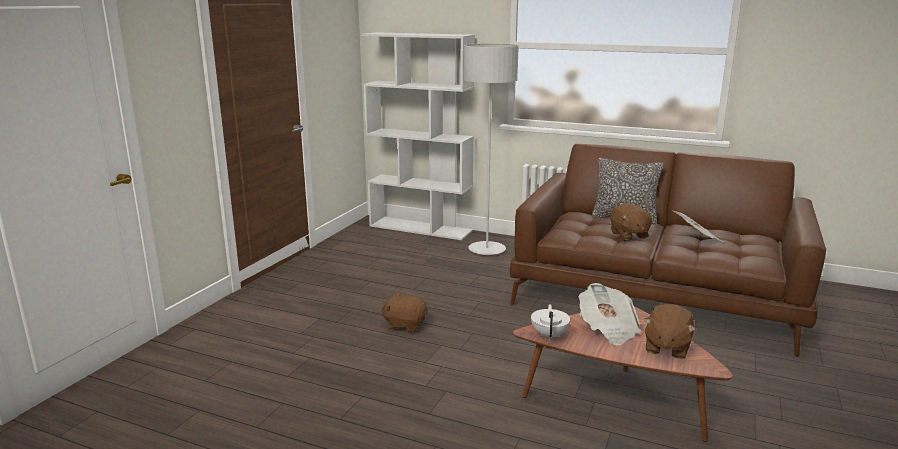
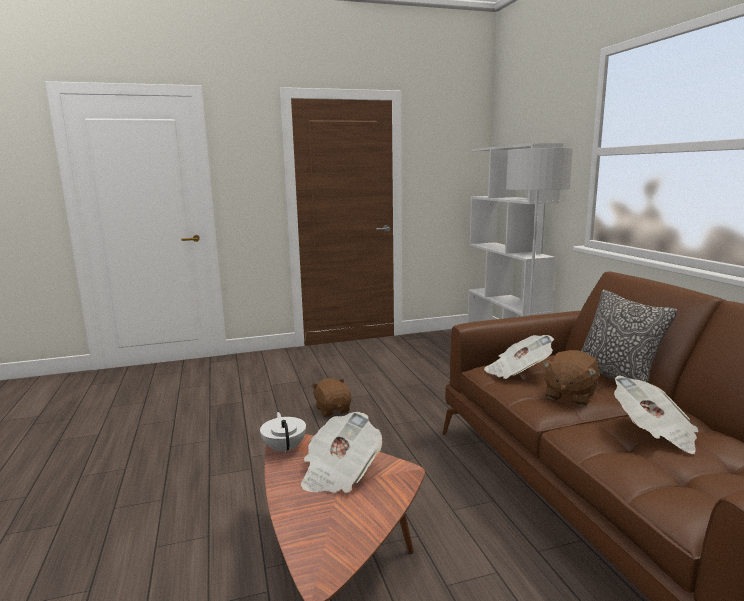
camera: 50 degrees right, 5 degrees down
(550, 335) = (285, 448): white teapot -> white teapot turned 75 degrees counterclockwise
(578, 231) = (517, 372): none -> newspaper
(666, 347) = (338, 524): brown plush toy -> none

